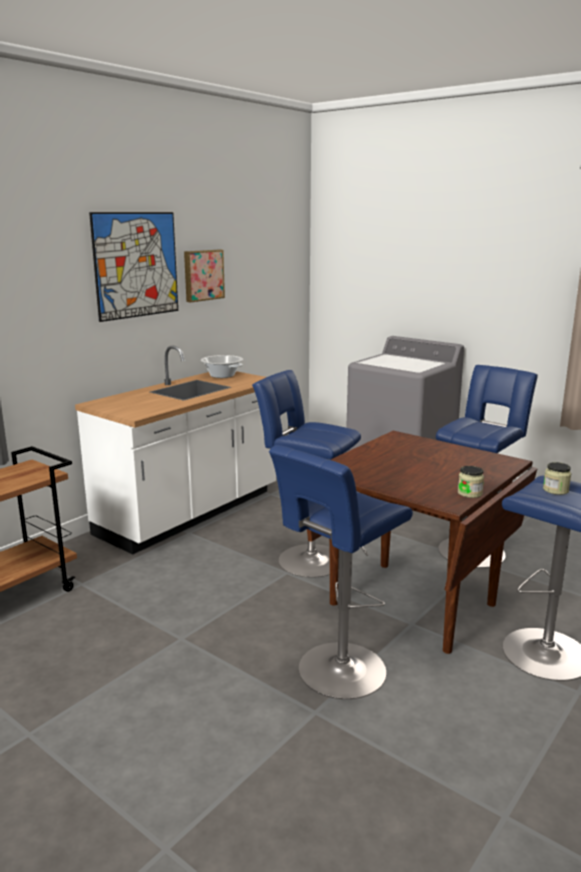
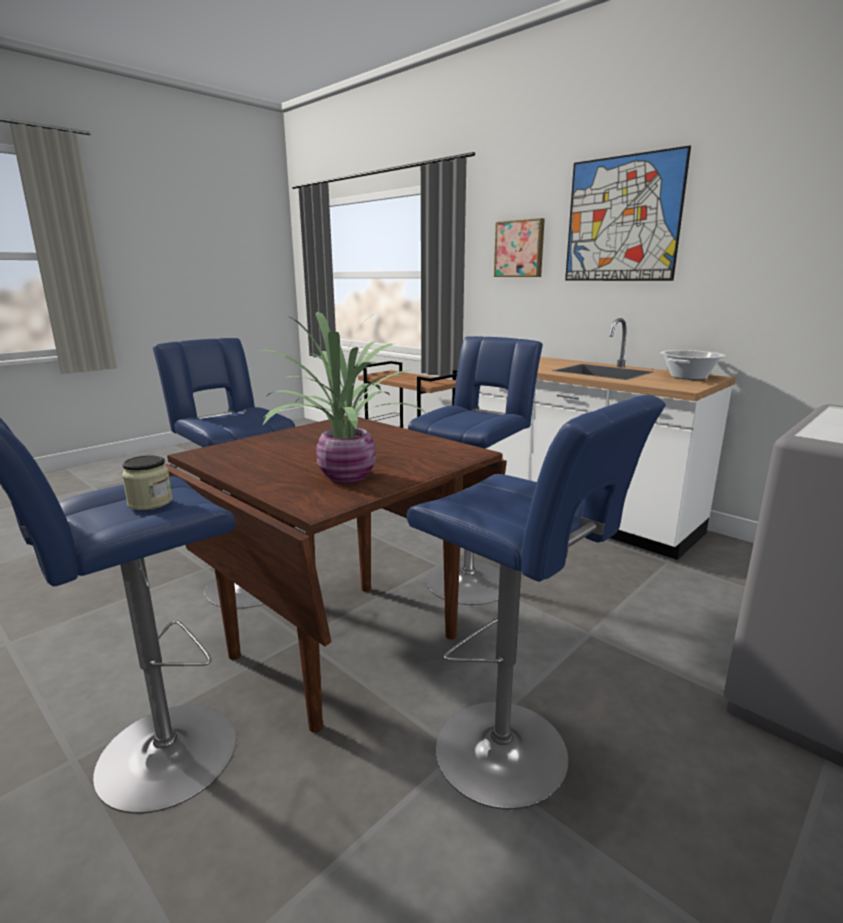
camera: 95 degrees right, 0 degrees up
(203, 275) = (733, 234): picture -> picture (520, 249)
(463, 459) = (345, 476): none -> potted plant
(469, 493) = (217, 464): jar -> none

